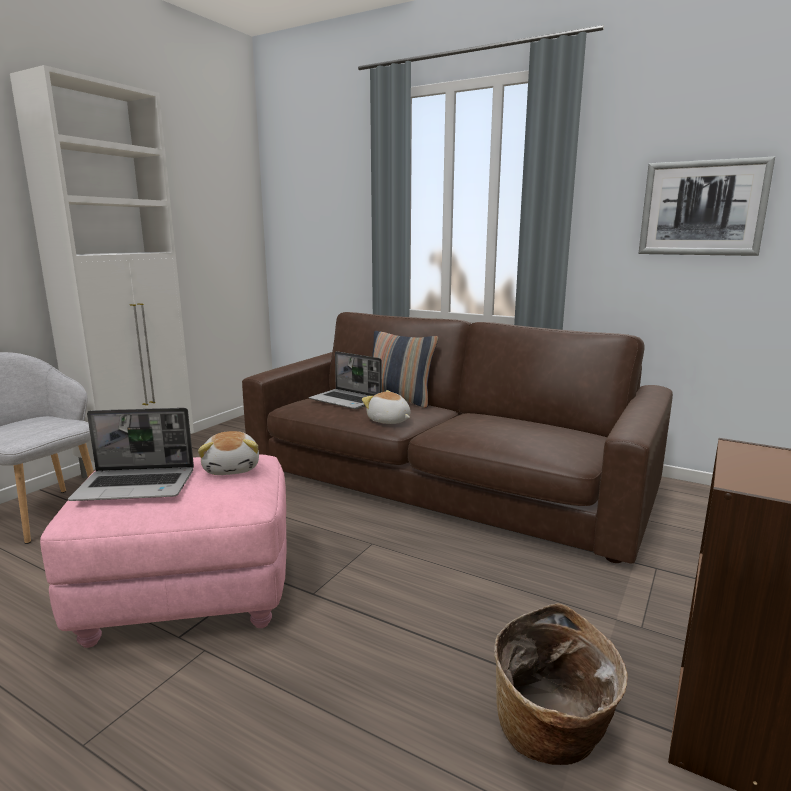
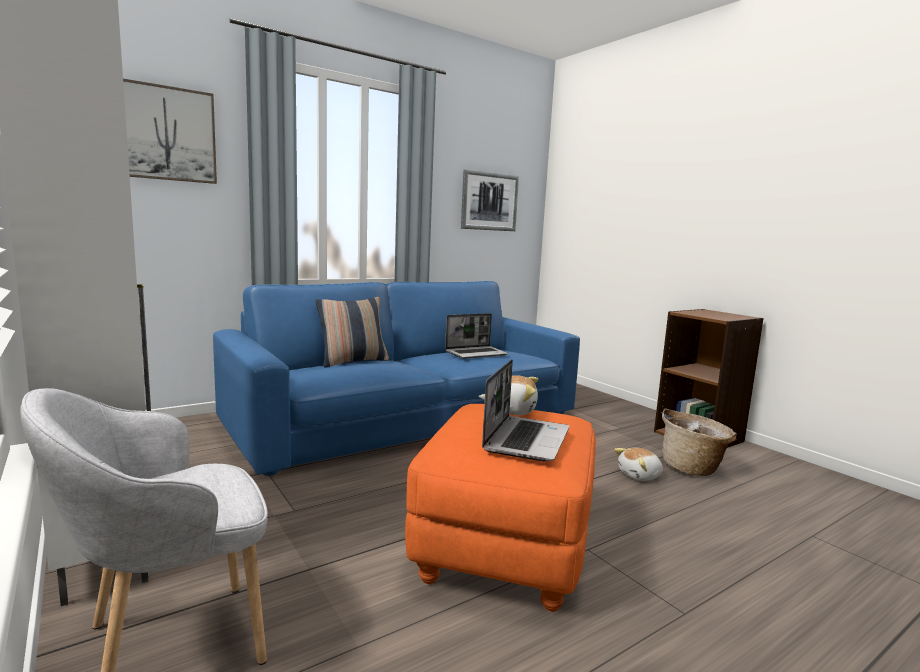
camera: 65 degrees left, 5 degrees down
(189, 595) = (503, 547): pink ottoman -> orange ottoman
(328, 182) = (166, 134): none -> picture
(346, 400) = (343, 368): laptop -> laptop (476, 353)
(388, 421) = (412, 371): plush toy -> plush toy (640, 476)
(445, 479) = (407, 418): brown sofa -> blue sofa

